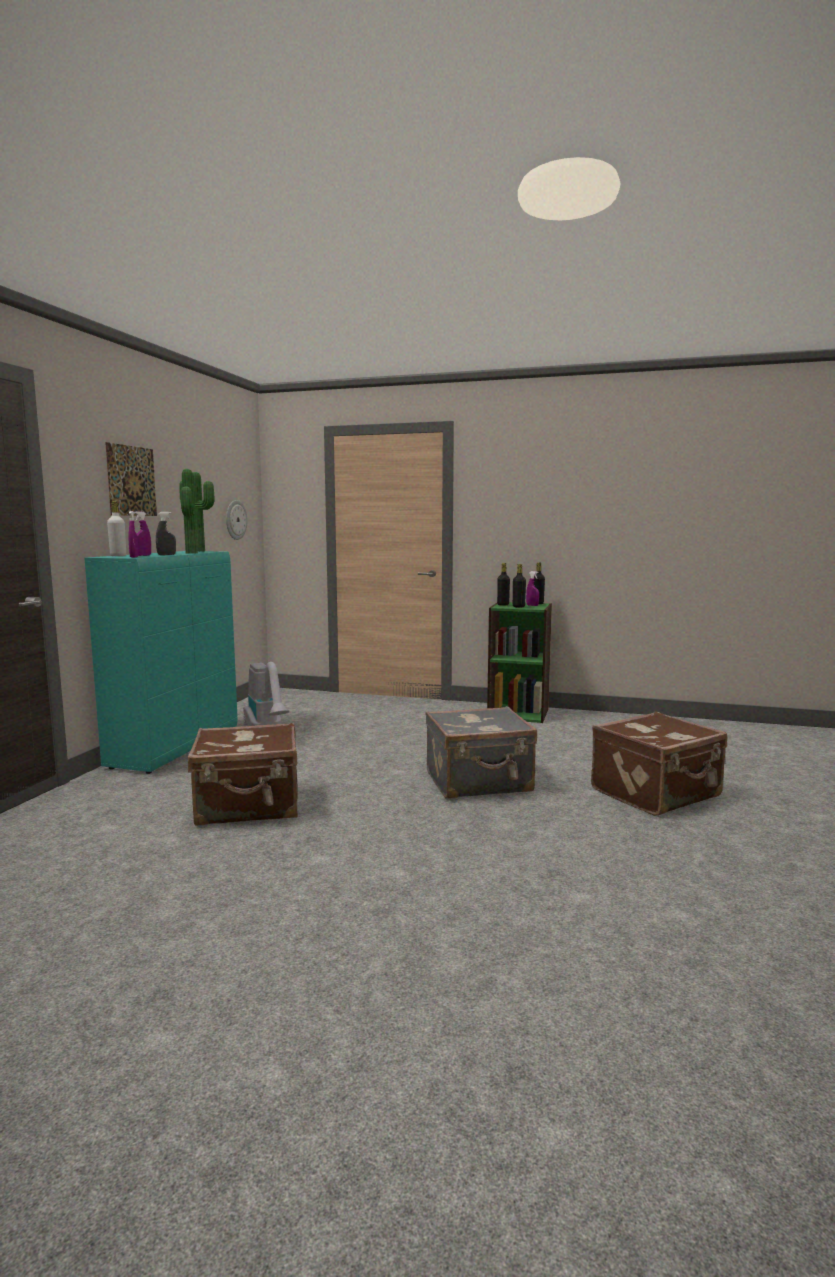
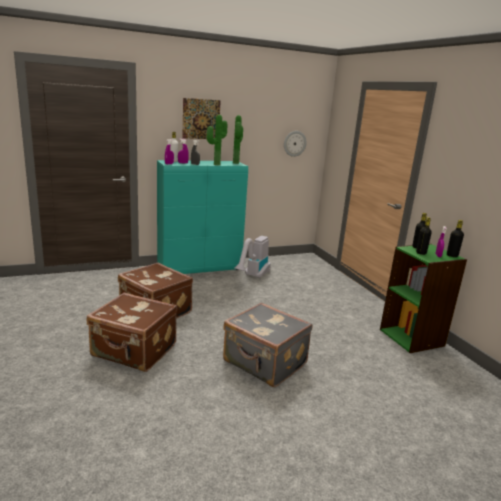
camera: 50 degrees right, 10 degrees up
(657, 794) = (343, 447): brown suitcase -> brown suitcase (134, 351)

